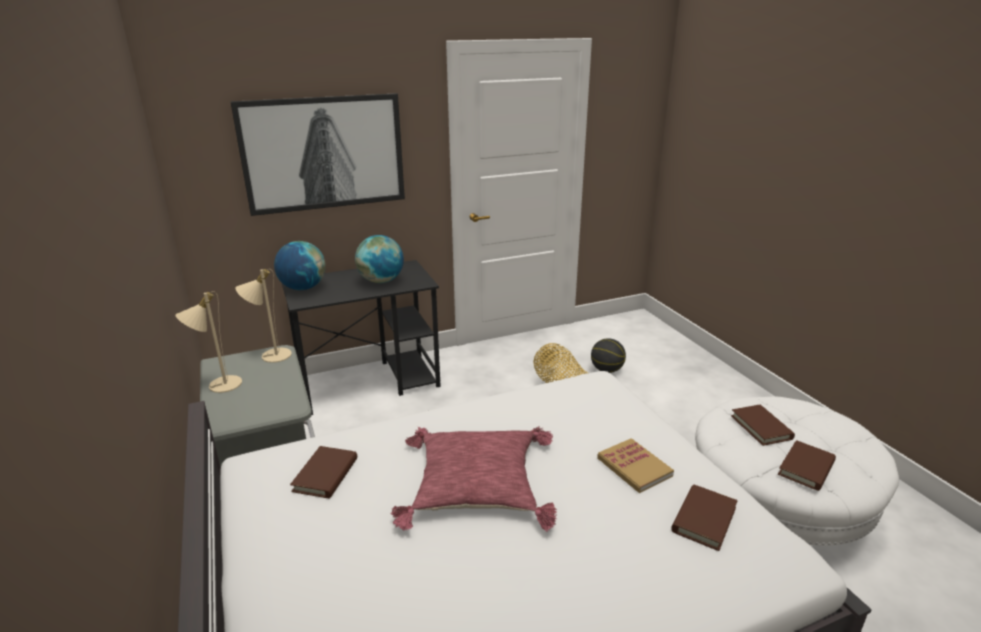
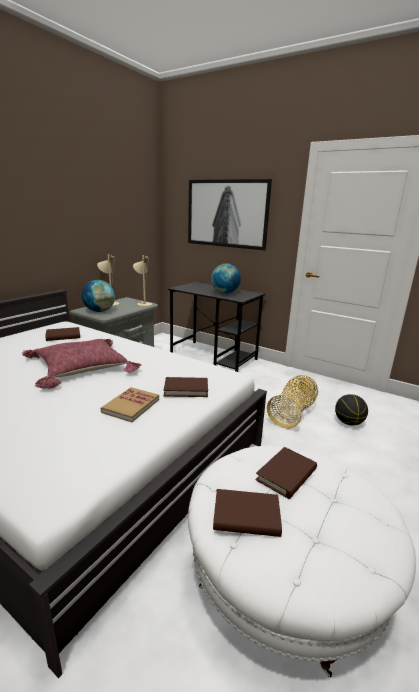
camera: 55 degrees right, 5 degrees down
(303, 288) = (192, 285): globe -> globe (99, 311)
(703, 519) = (82, 442): brown book -> brown book (186, 389)

